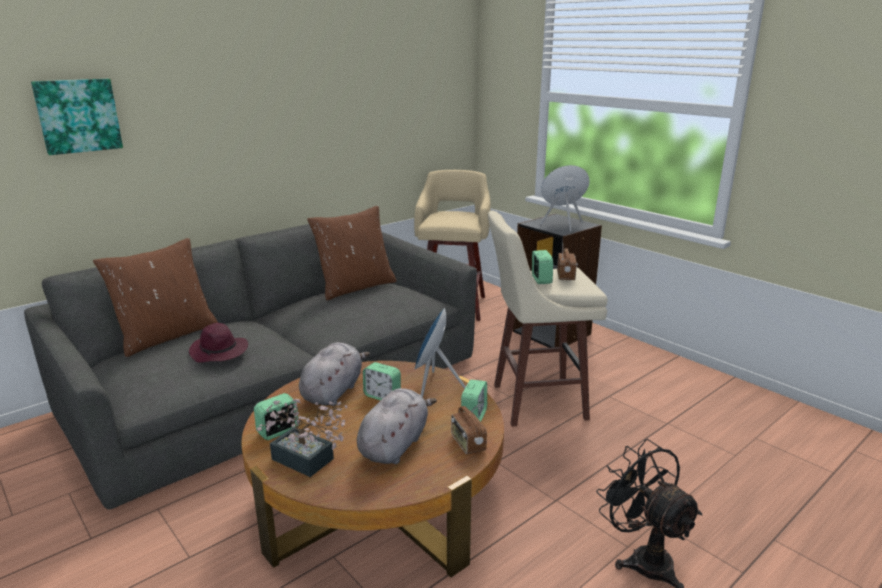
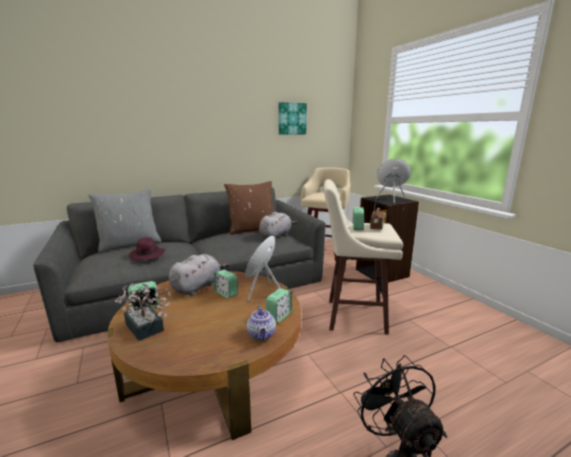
camera: 15 degrees right, 5 degrees down
(78, 116) = (98, 116): picture -> picture (291, 118)
(167, 336) = (130, 244): brown pillow -> grey pillow
(395, 445) = (211, 327): grey plush toy -> grey plush toy (276, 235)
(467, 444) = (262, 335): radio -> teapot

